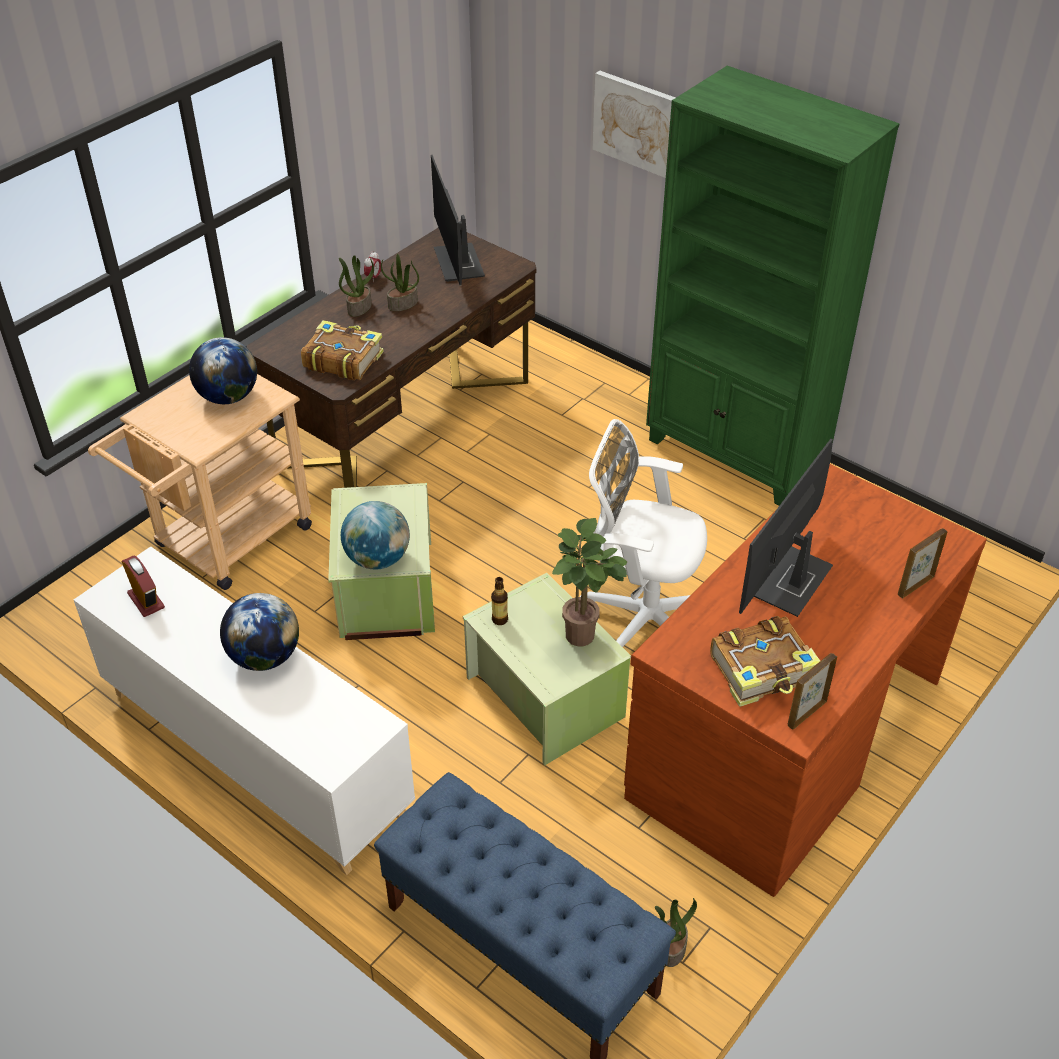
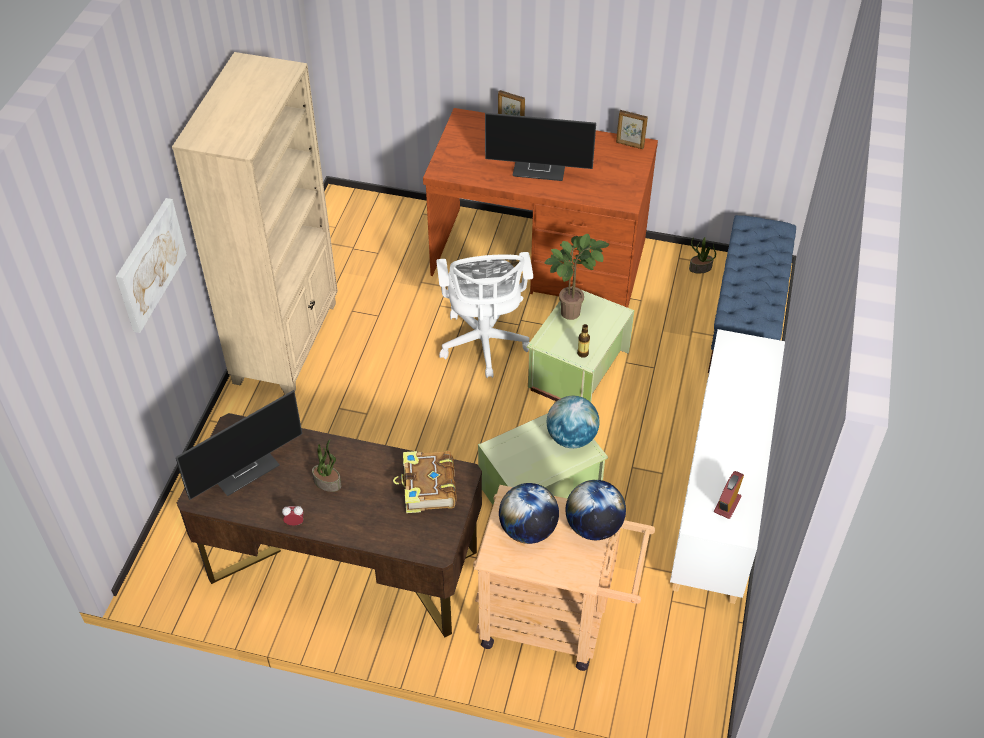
camera: 115 degrees left, 5 degrees up
(265, 657) = (722, 415): globe -> globe (593, 526)
(359, 307) = (347, 512): potted plant -> none
(736, 454) = (287, 342): green bookcase -> beige bookcase
(763, 671) = (613, 164): book -> none

